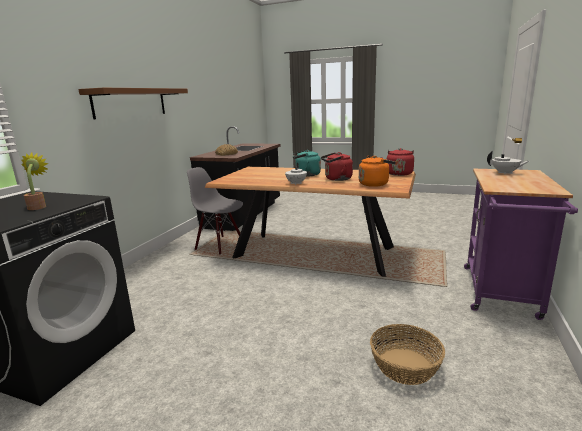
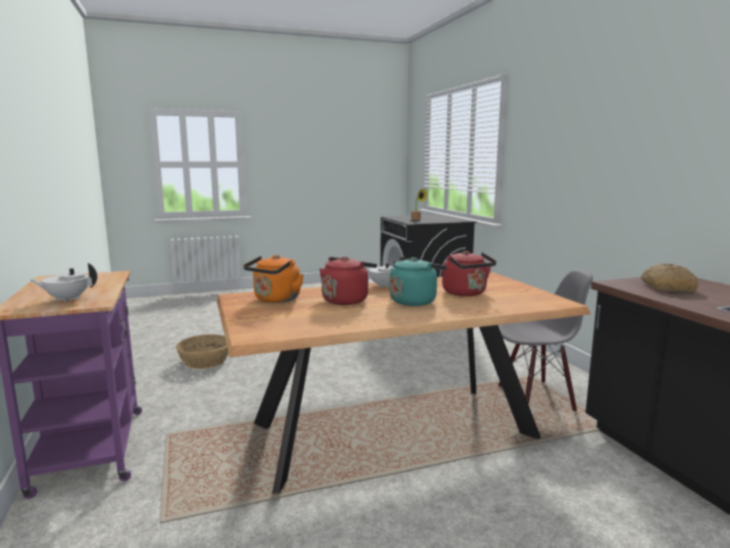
camera: 140 degrees right, 5 degrees down
(130, 102) = (596, 161): brown shelf -> none
(399, 173) = (259, 330): red kettle -> red kettle (466, 293)

